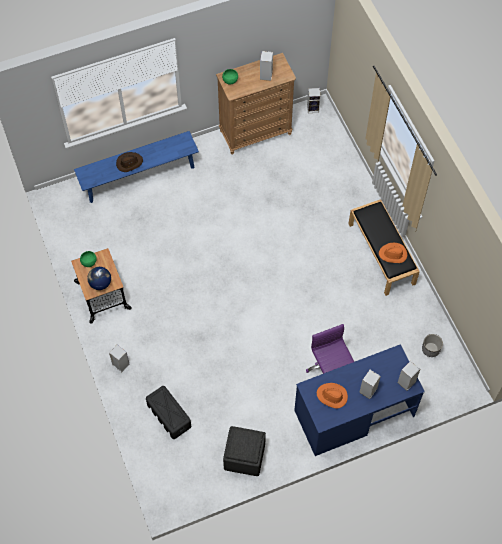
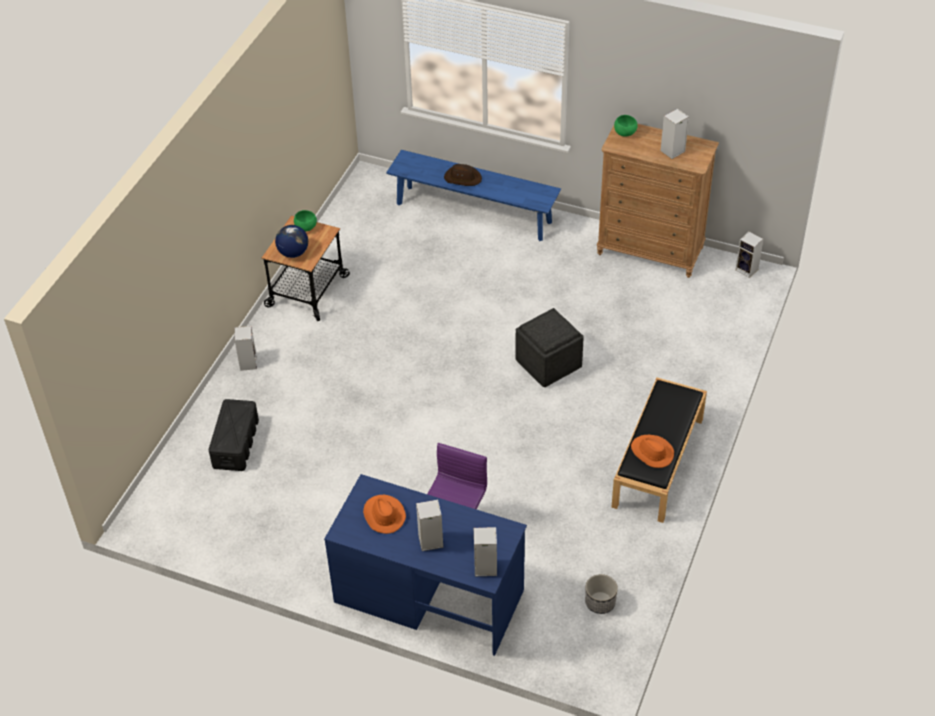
camera: 45 degrees right, 15 degrees down
(244, 456) = (261, 541): grey ottoman -> grey ottoman (548, 362)

